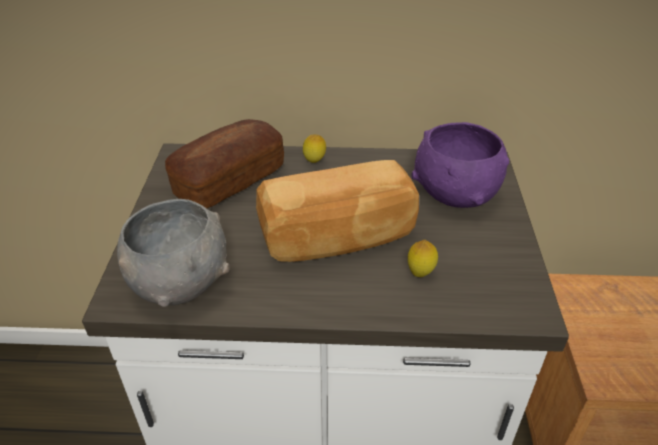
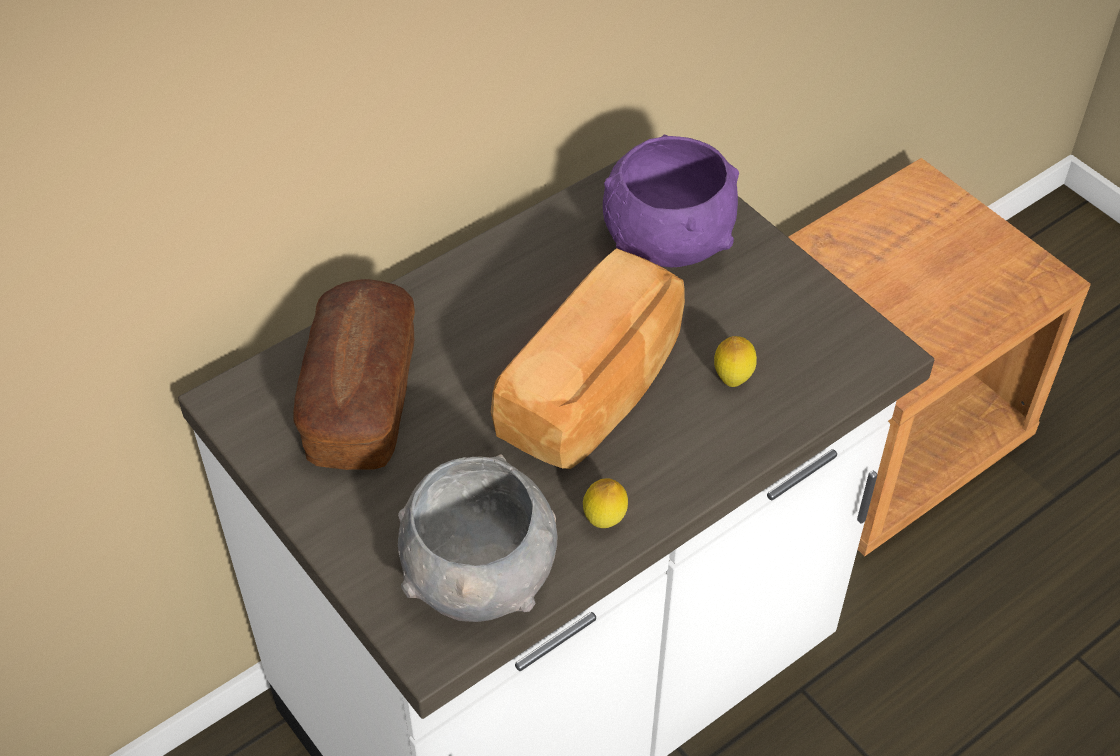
camera: 40 degrees left, 10 degrees up
(314, 162) = (442, 297): lemon -> lemon (604, 521)

